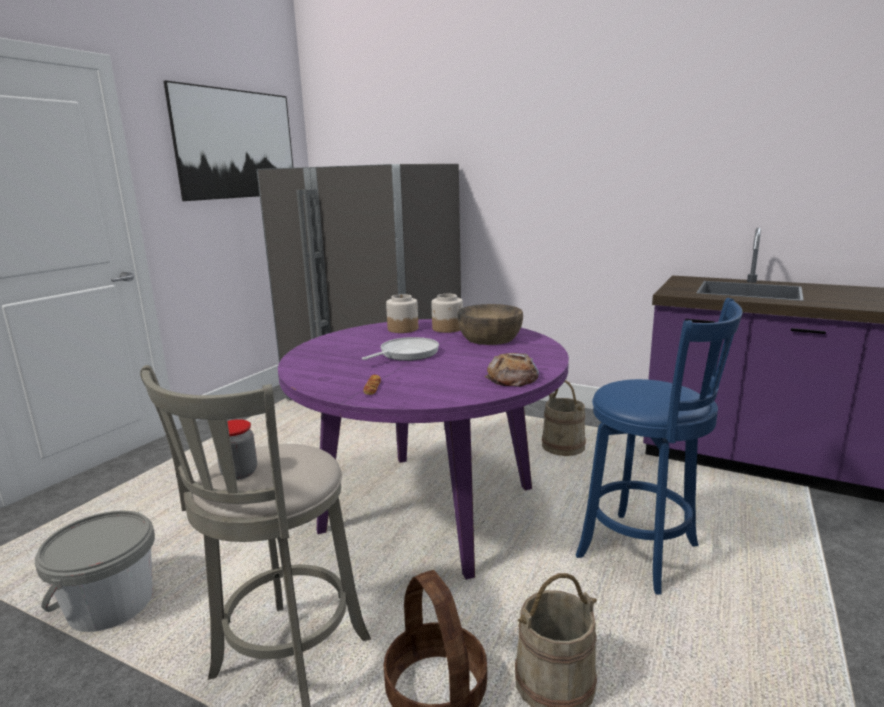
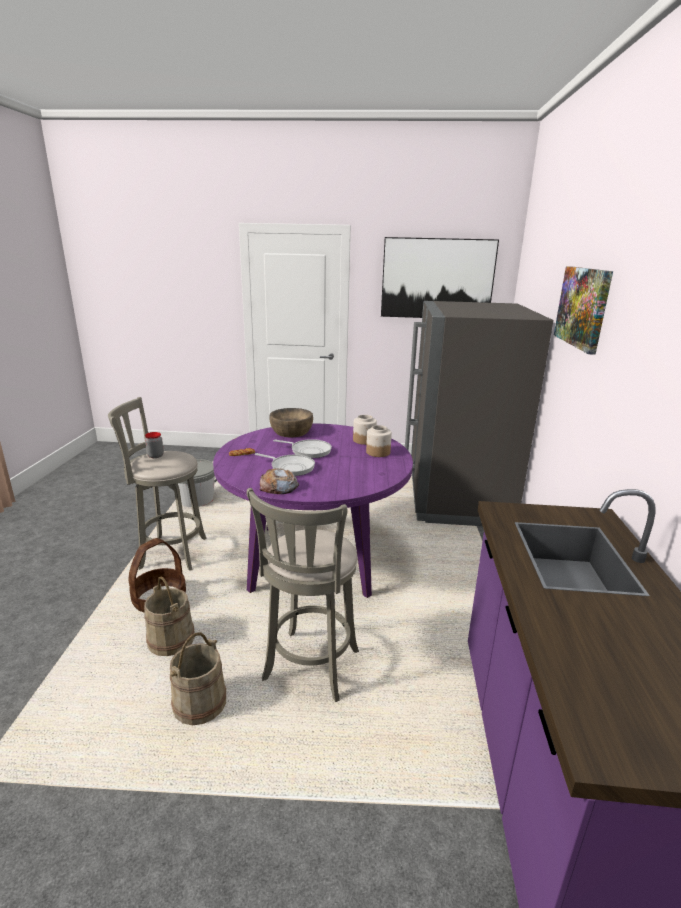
camera: 65 degrees right, 5 degrees up
(453, 367) = (290, 467): none -> frying pan
(490, 338) = (365, 468): brown bowl -> brown bowl (291, 432)
(519, 140) = (583, 307): none -> picture
(563, 446) = (453, 604): beige bucket -> beige bucket (200, 703)
(644, 554) = (309, 669): blue stool -> grey stool

